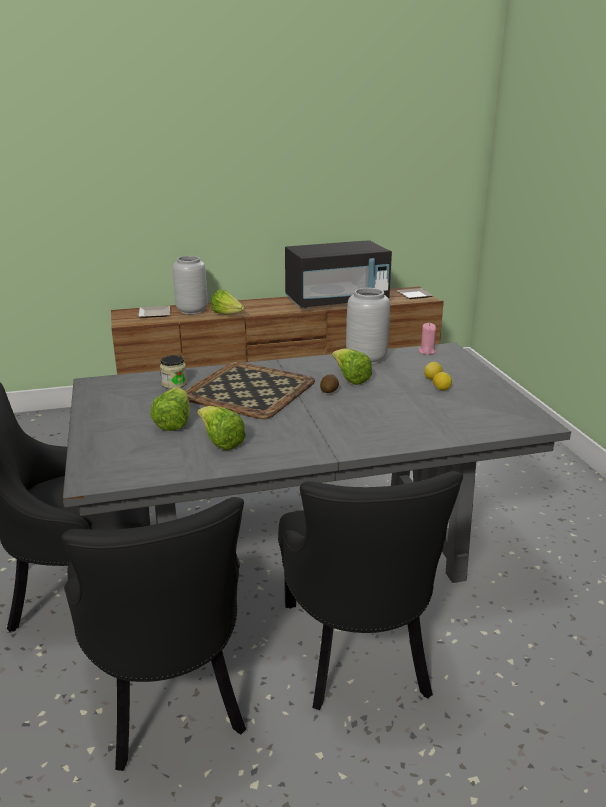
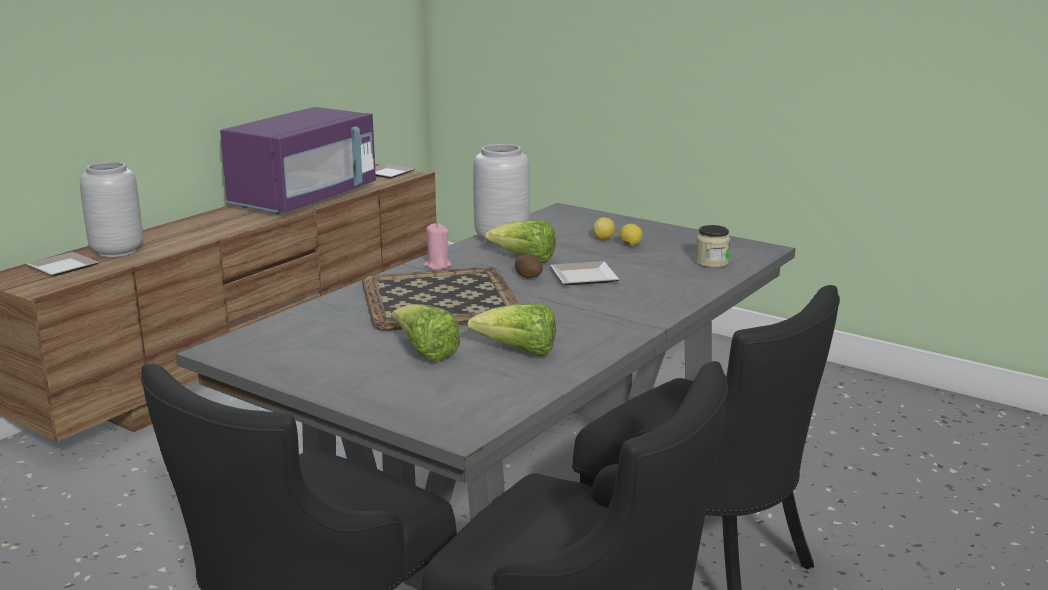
camera: 40 degrees left, 5 degrees down
(174, 384) = (334, 319): jar -> jar (711, 262)
(227, 314) = (183, 244): lettuce -> none
(337, 301) = (305, 198): black microwave -> purple microwave
(364, 403) = (585, 276): none -> plate
(426, 351) = (548, 217): pink candle -> pink candle (437, 266)

